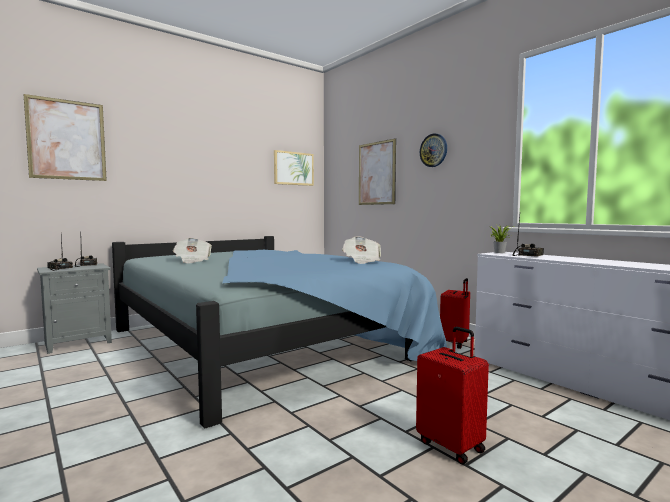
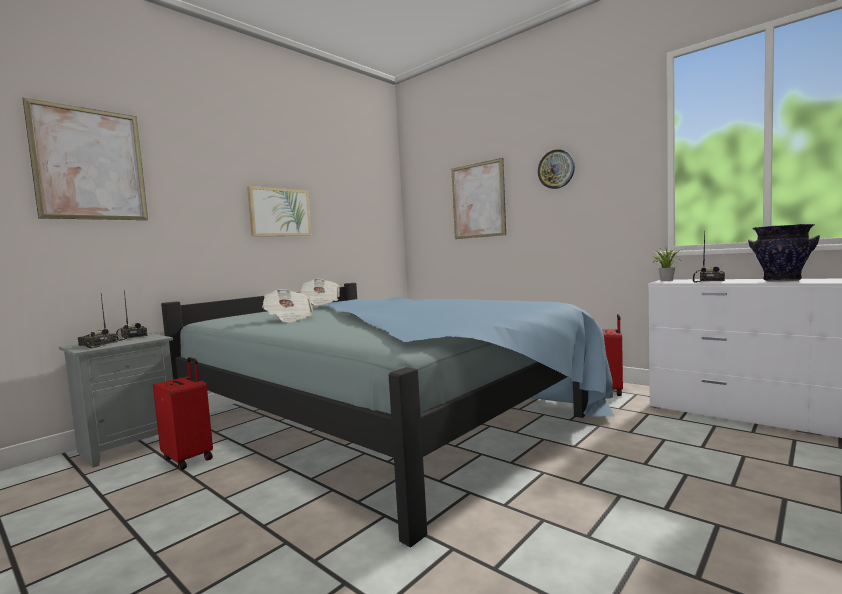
camera: 10 degrees left, 0 degrees up
(293, 168) = (370, 199): picture -> picture (280, 212)
(362, 261) = (511, 302): newspaper -> newspaper (321, 303)
(451, 445) = (736, 519): red suitcase -> red suitcase (189, 458)
(582, 260) = (782, 280): none -> vase

